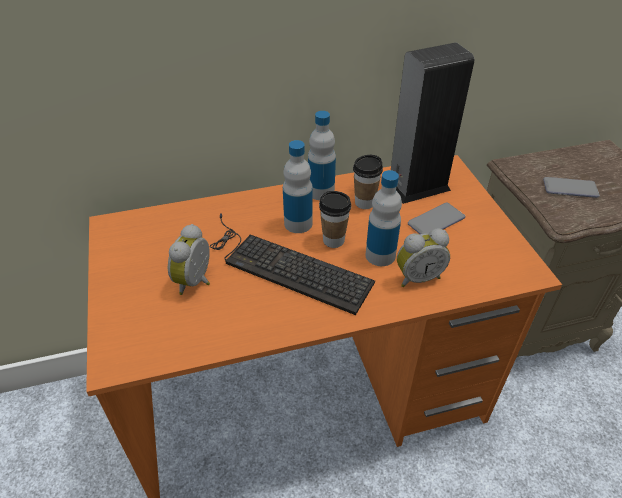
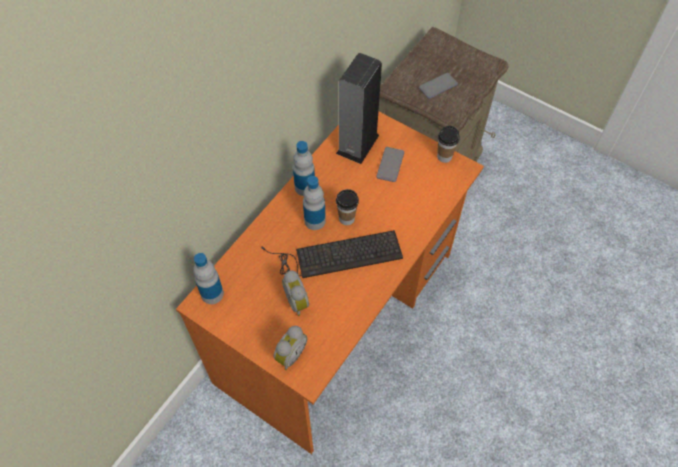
camera: 40 degrees left, 15 degrees up
(364, 203) = (338, 178): cup -> cup (444, 157)
(380, 255) = (381, 211): bottle -> bottle (212, 294)
(417, 277) = (412, 212): alarm clock -> alarm clock (290, 354)

